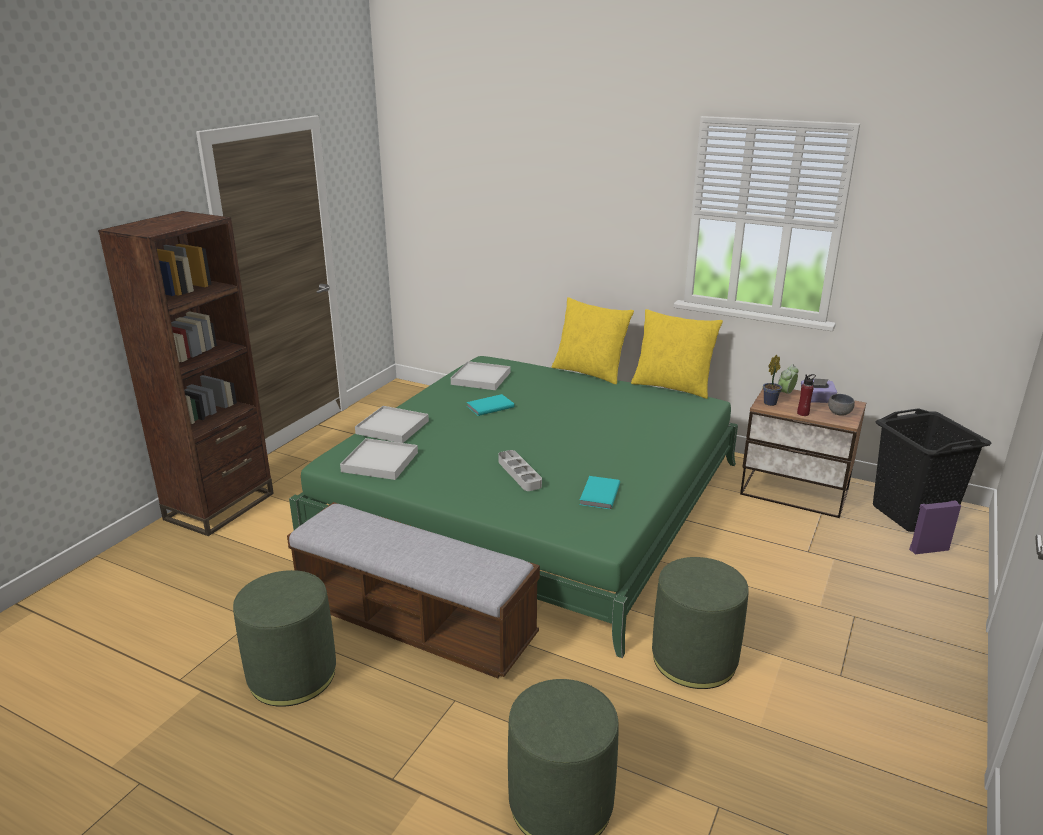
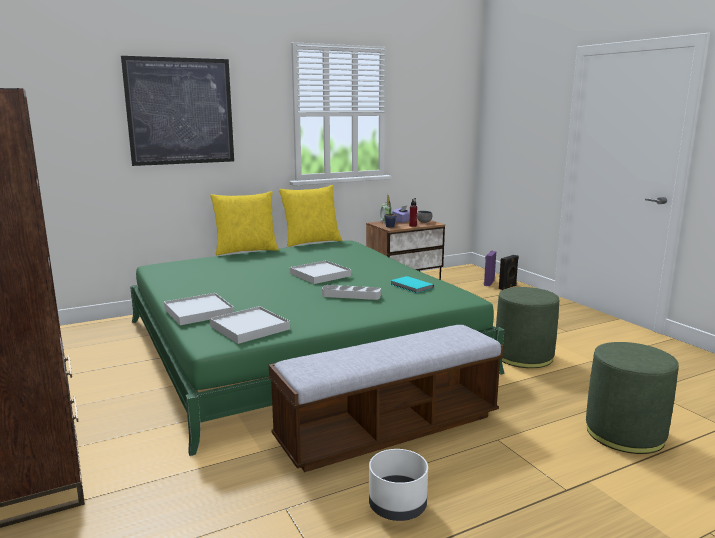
camera: 55 degrees left, 10 degrees down
(292, 675) = (396, 506): green ottoman -> white planter
(481, 378) = (182, 273): white tray -> white tray (320, 275)
(489, 406) = (236, 280): turquoise book -> none
(554, 196) = (180, 111): none -> picture
(911, 514) = (457, 275): black laundry basket -> none
(939, 571) = (508, 287): none -> black speaker

